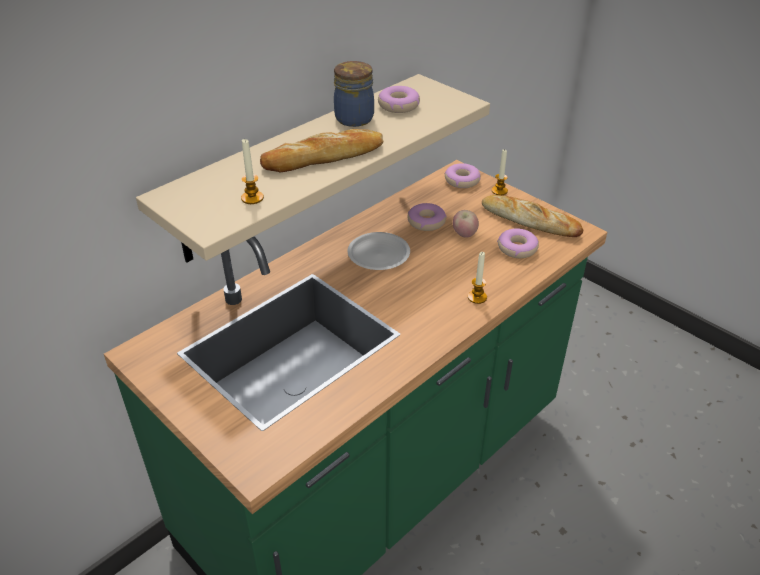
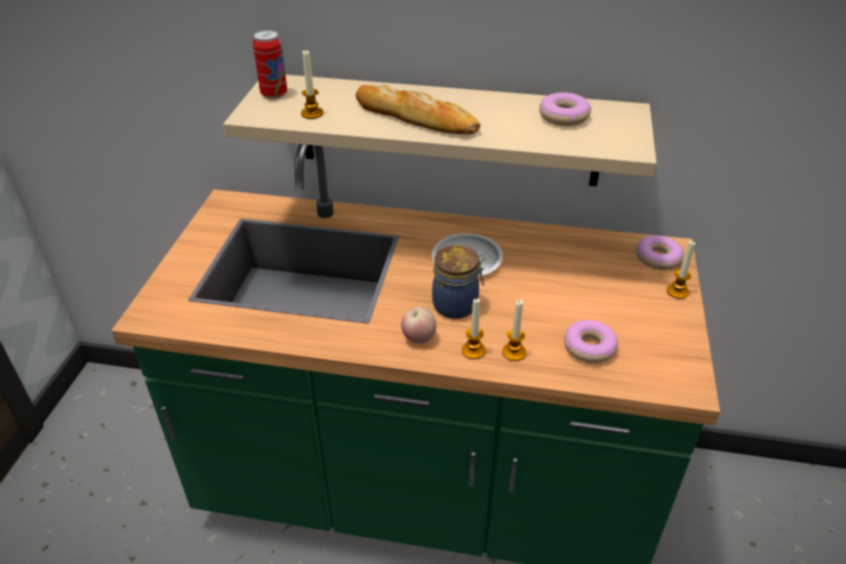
camera: 55 degrees right, 0 degrees up
(189, 205) = (274, 94): none -> can
(355, 118) = (506, 105): jar -> jar (457, 305)
(426, 222) = (554, 266): donut -> none
(464, 235) = (565, 299): apple -> apple (418, 338)
(494, 281) = (513, 352): none -> candle
(530, 221) = (653, 337): bread -> none

